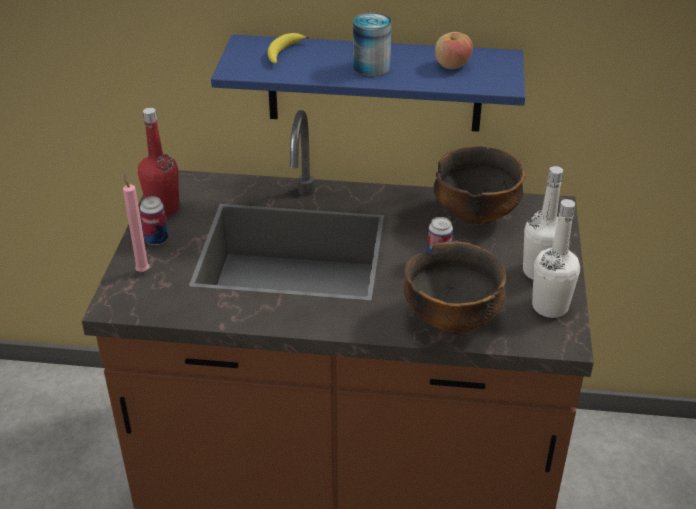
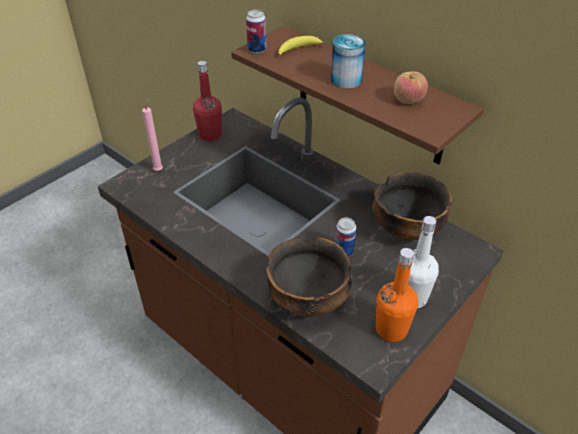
camera: 35 degrees right, 5 degrees up
(156, 240) = (186, 154): can -> can (257, 50)
(374, 83) = (369, 96): blue shelf -> brown shelf
(550, 307) = (391, 329): white bottle -> orange bottle

